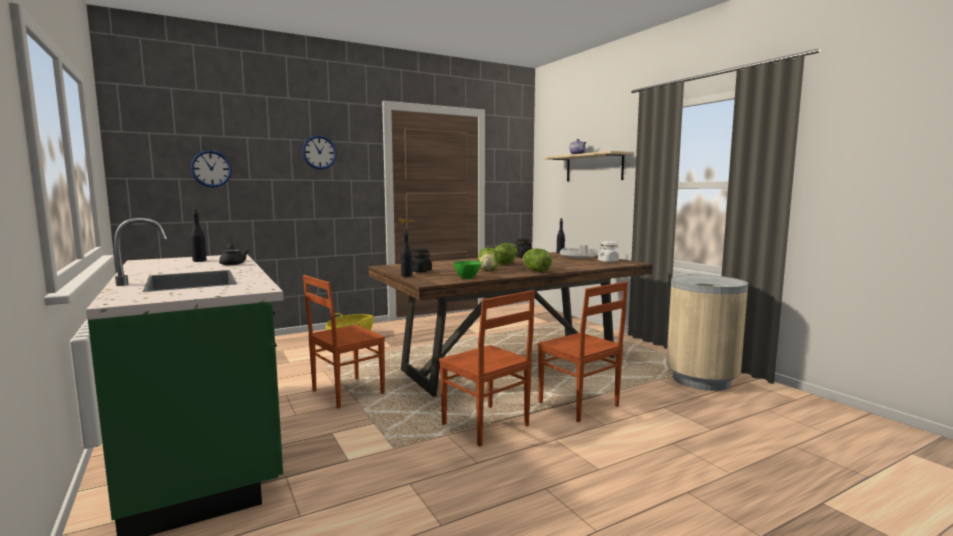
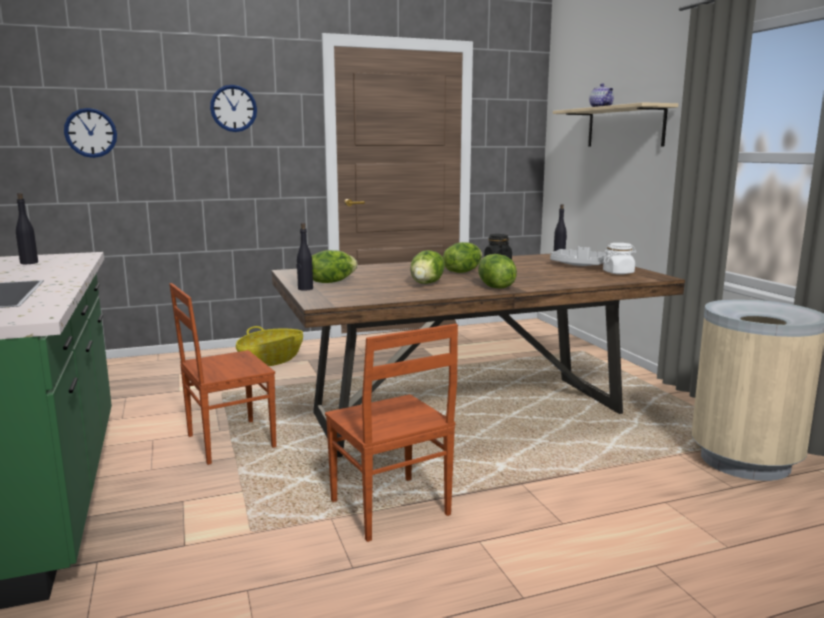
camera: 10 degrees right, 5 degrees up
(232, 263) = (62, 269): black teapot -> none
(420, 271) = (331, 282): black jar -> lettuce
(467, 278) = (384, 297): green bowl -> none
(578, 405) = (537, 488): brown chair -> none

